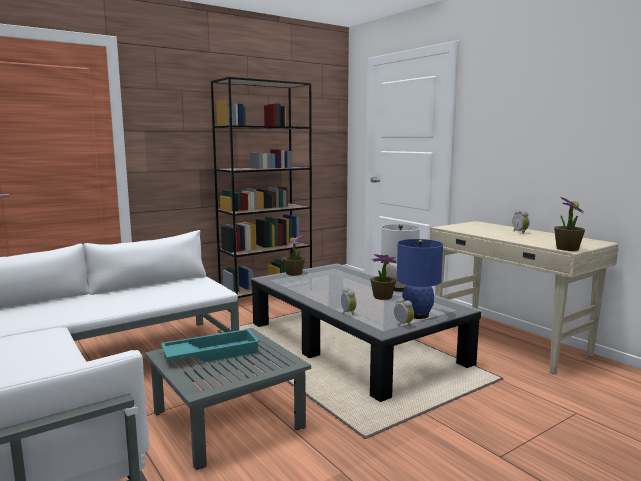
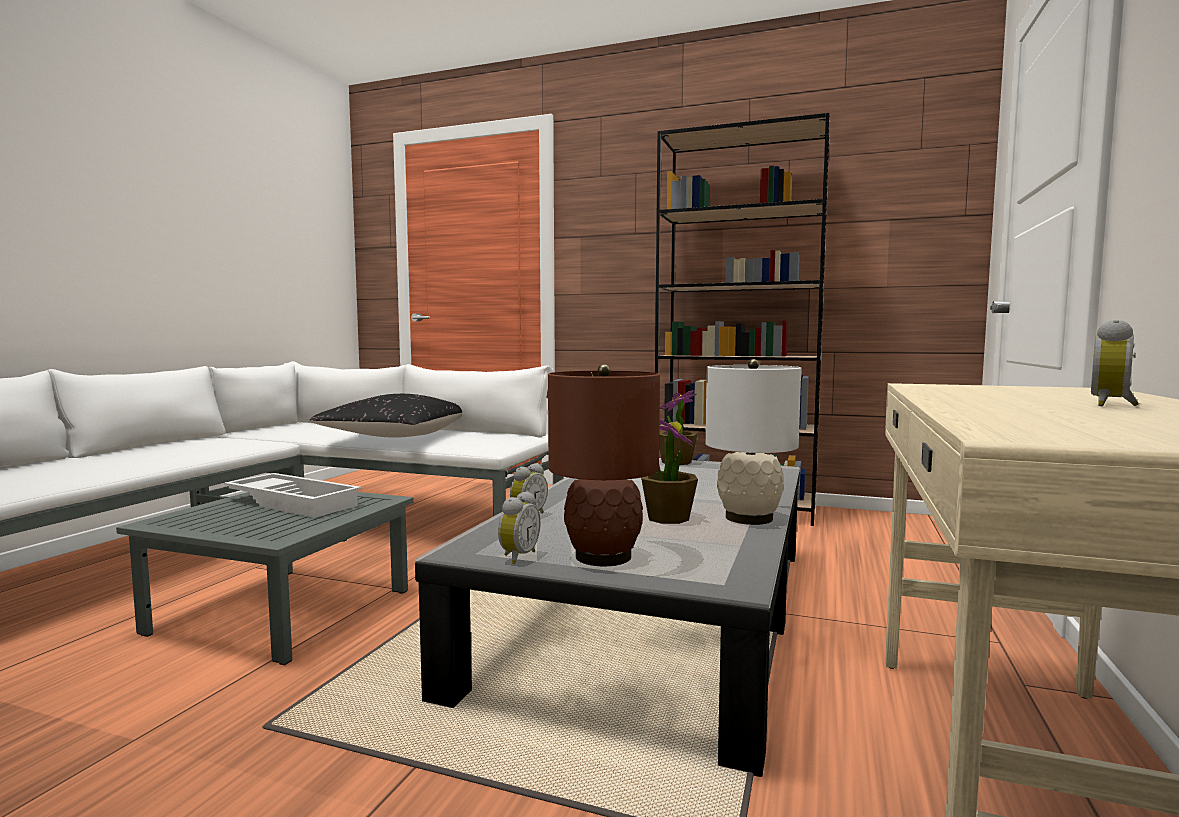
camera: 55 degrees right, 5 degrees down
(127, 299) = (396, 436): none -> black pillow
(211, 353) = (295, 502): turquoise tray -> white tray
(417, 315) = (602, 557): blue table lamp -> brown table lamp
(567, 248) = (1023, 434): potted plant -> none

